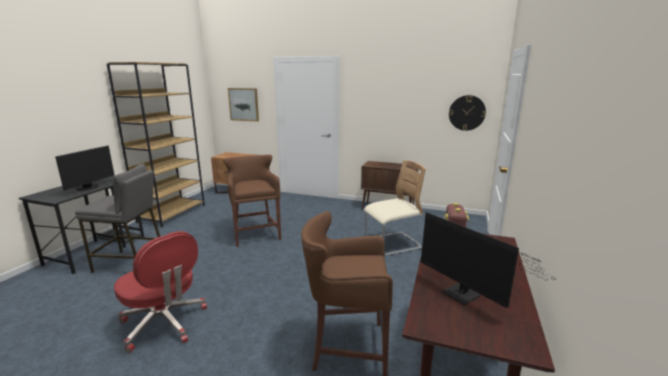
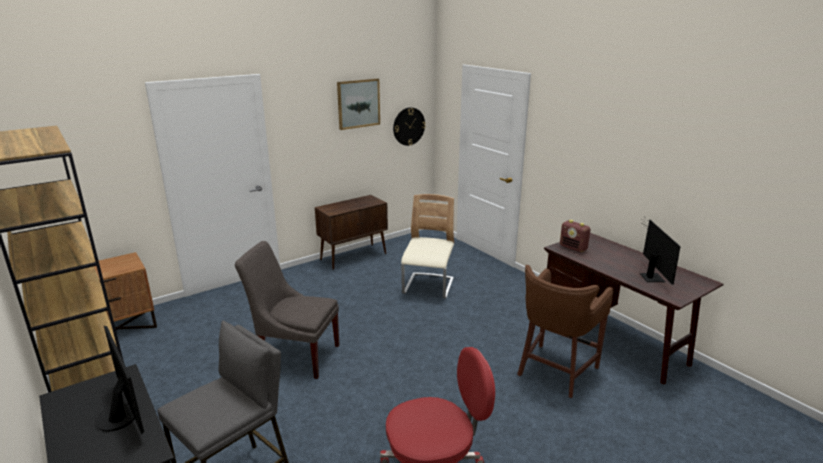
camera: 55 degrees left, 5 degrees up
(244, 104) = (89, 172): picture -> picture (358, 103)
(255, 234) = (295, 355): brown stool -> grey chair
(464, 296) = (651, 276): monitor -> monitor turned 90 degrees counterclockwise

